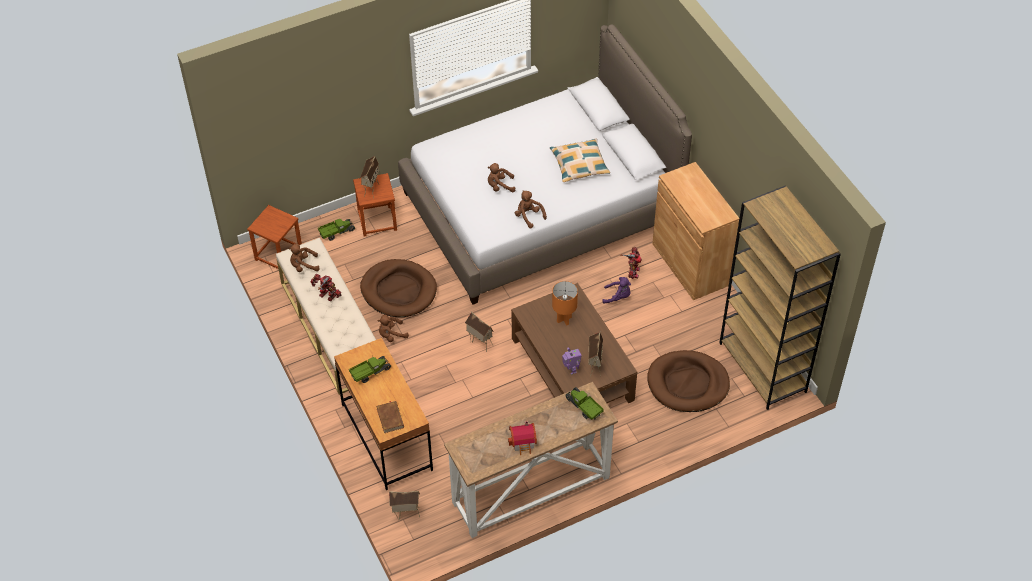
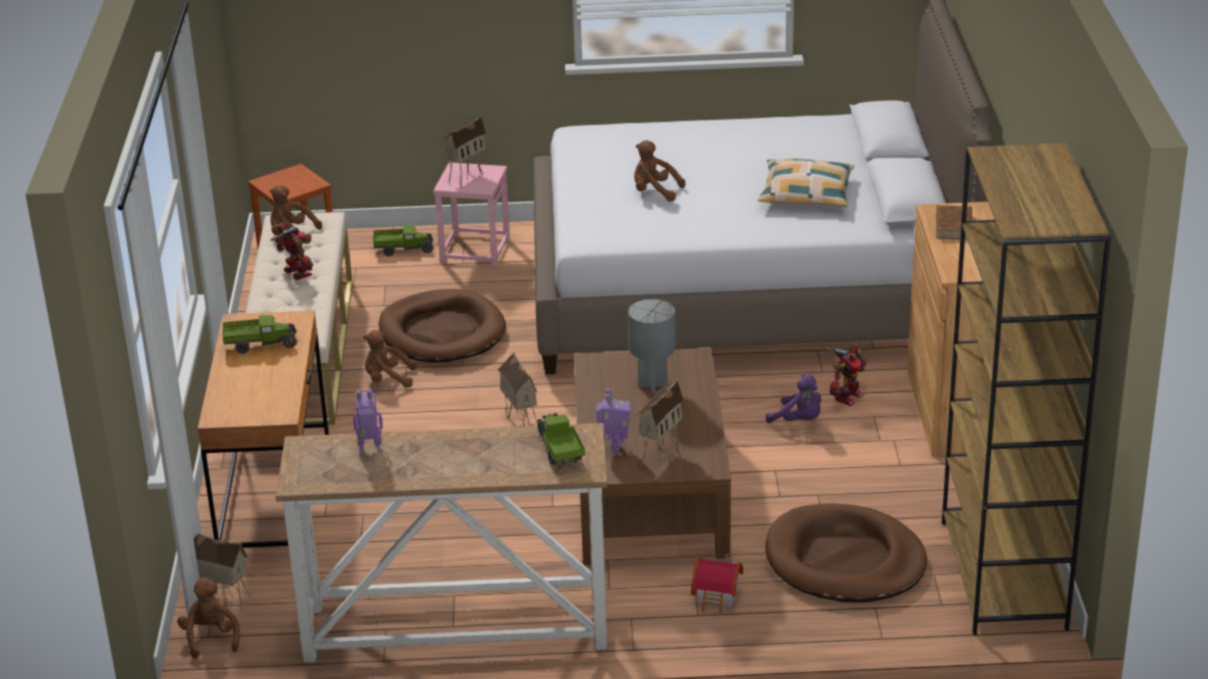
camera: 25 degrees right, 20 degrees down
(377, 221) = (474, 250): brown stool -> pink stool
(390, 418) = (242, 403): brown book -> brown book (954, 226)
(492, 437) = (370, 448): none -> toy robot
(523, 443) = (417, 468): toy house -> toy house (718, 598)
(528, 216) = (674, 233): brown plush toy -> brown plush toy (210, 638)
(564, 319) = (653, 385): orange table lamp -> grey table lamp

